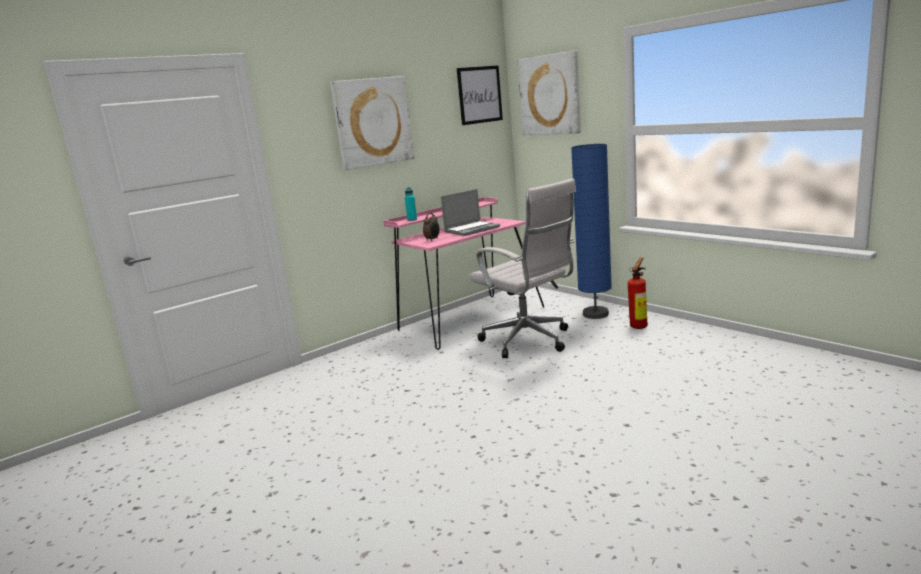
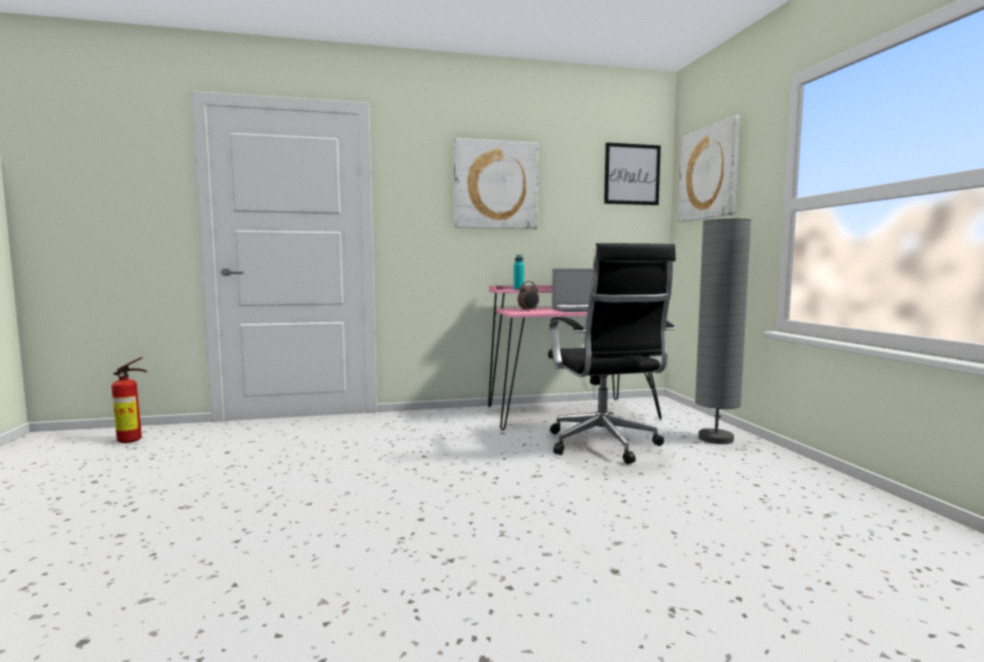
camera: 25 degrees right, 10 degrees down
(529, 341) = (604, 446): white office chair -> black office chair
(595, 314) = (716, 439): blue floor lamp -> grey floor lamp
(640, 326) = (763, 463): fire extinguisher -> fire extinguisher (133, 440)

